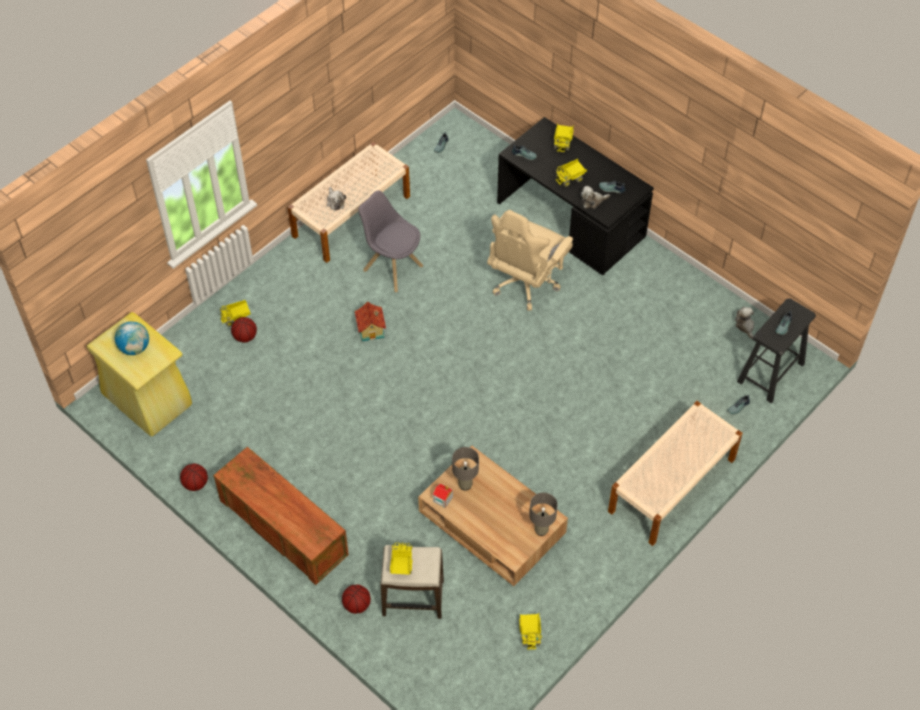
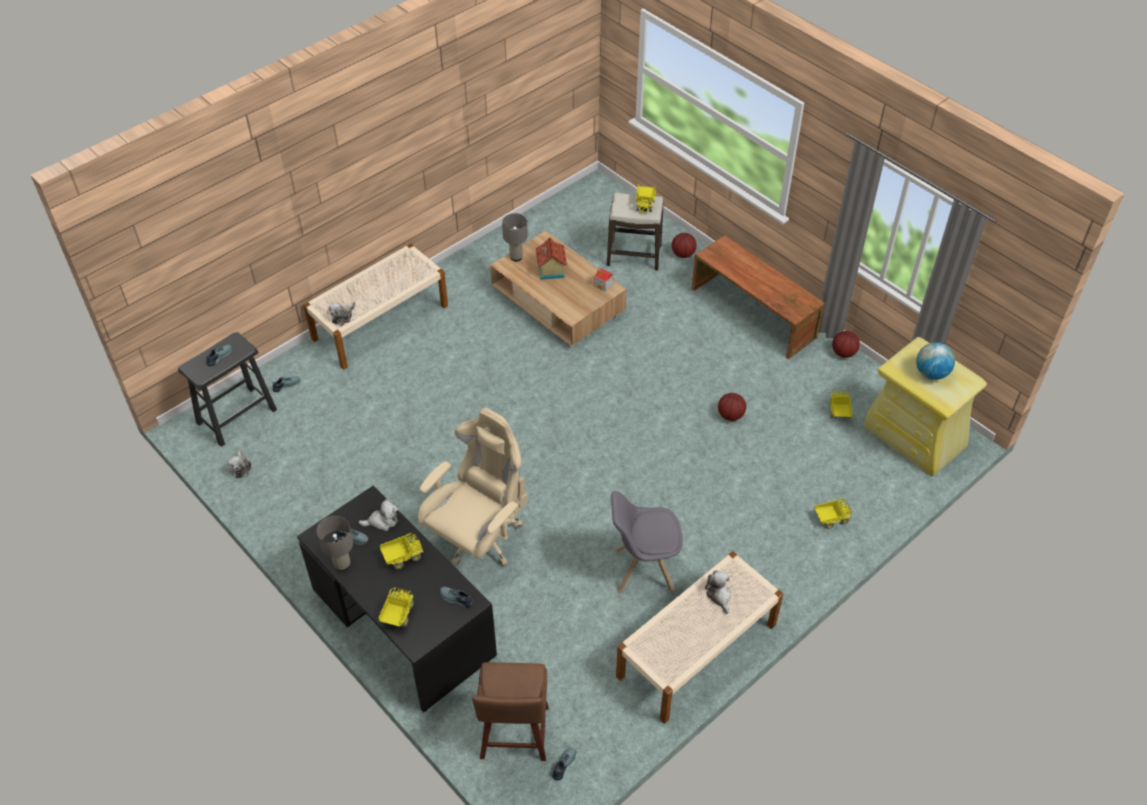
camera: 175 degrees left, 5 degrees down
(245, 337) = (817, 495): basketball -> basketball (730, 415)
(371, 330) = (669, 493): toy house -> toy house (550, 270)
(392, 268) = (643, 570): grey chair -> grey chair turned 135 degrees clockwise
(465, 484) = (580, 295): grey table lamp -> grey table lamp (341, 564)
(477, 158) = (514, 736): none -> brown chair
(530, 634) = (537, 227): toy truck -> toy truck (838, 412)
(697, 420) = (343, 316): none -> plush toy

